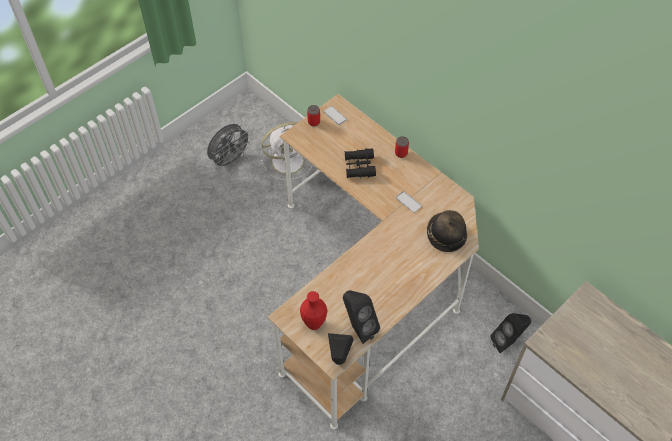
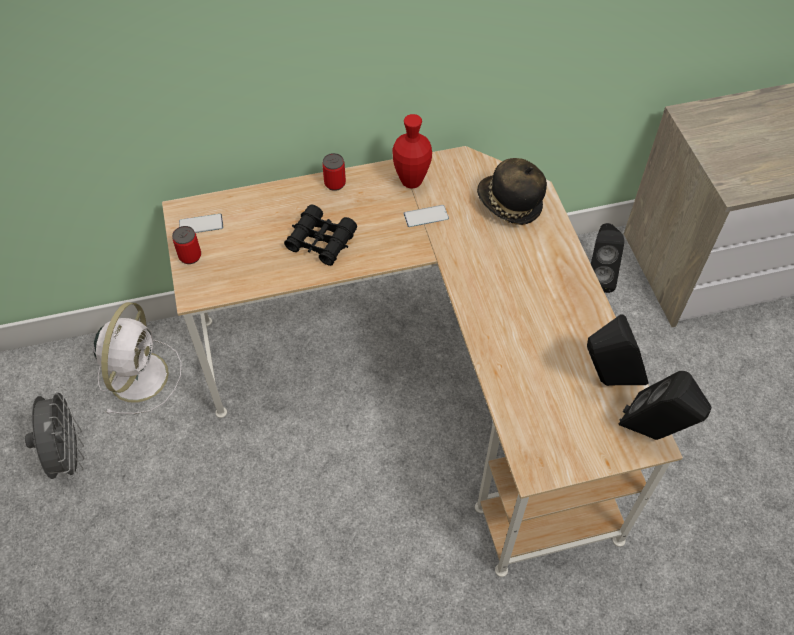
camera: 60 degrees left, 0 degrees up
(314, 324) = (570, 436): red vase -> red vase (411, 181)

